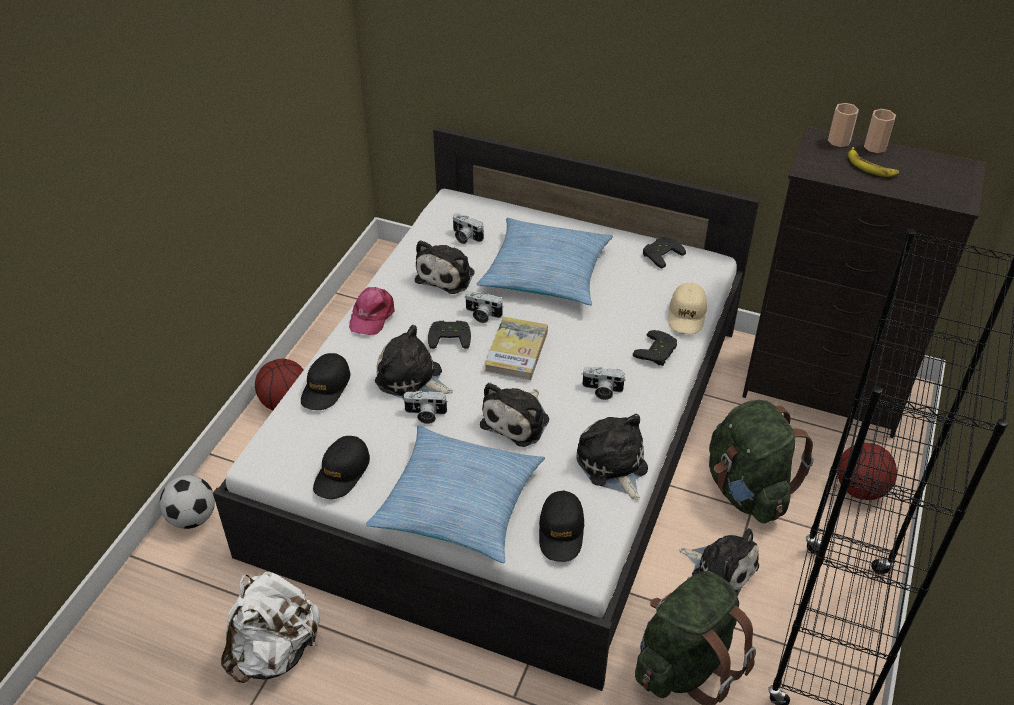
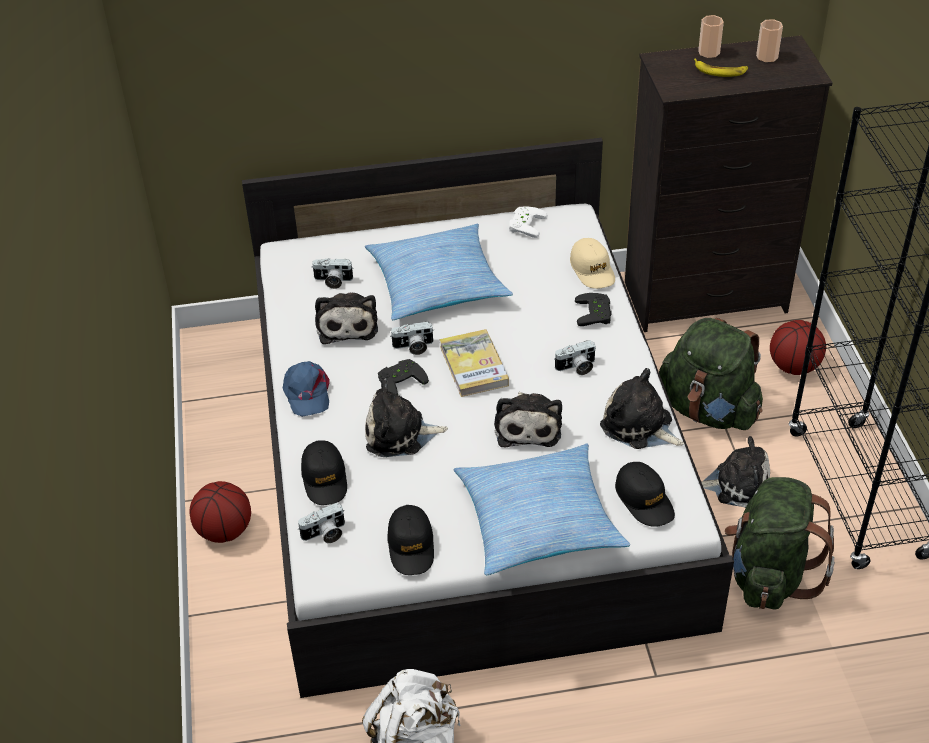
camera: 30 degrees left, 0 degrees up
(192, 518) = (226, 683): football -> none
(372, 315) = (307, 393): pink cap -> blue cap
(425, 414) = (441, 459): camera -> camera (325, 534)
(660, 253) = (524, 224): black game controller -> white game controller
(839, 141) = (676, 57): cup -> cup (767, 56)

